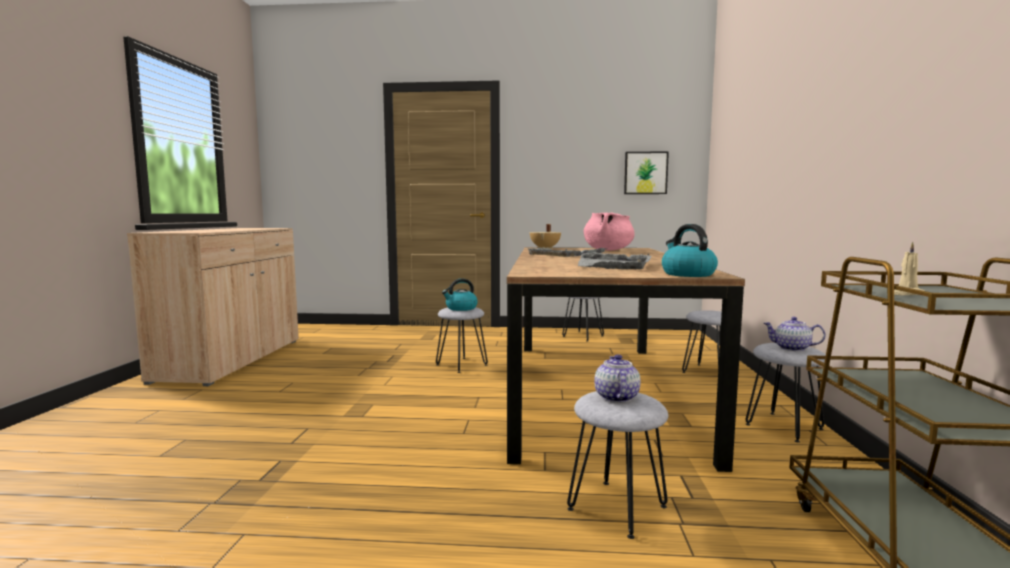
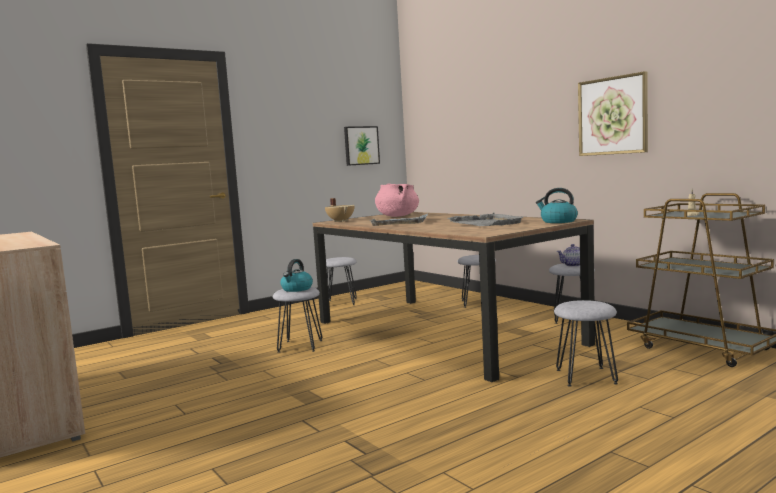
camera: 40 degrees left, 0 degrees up
(615, 397) = (579, 304): teapot -> none
(885, 116) = (612, 116): none -> picture

